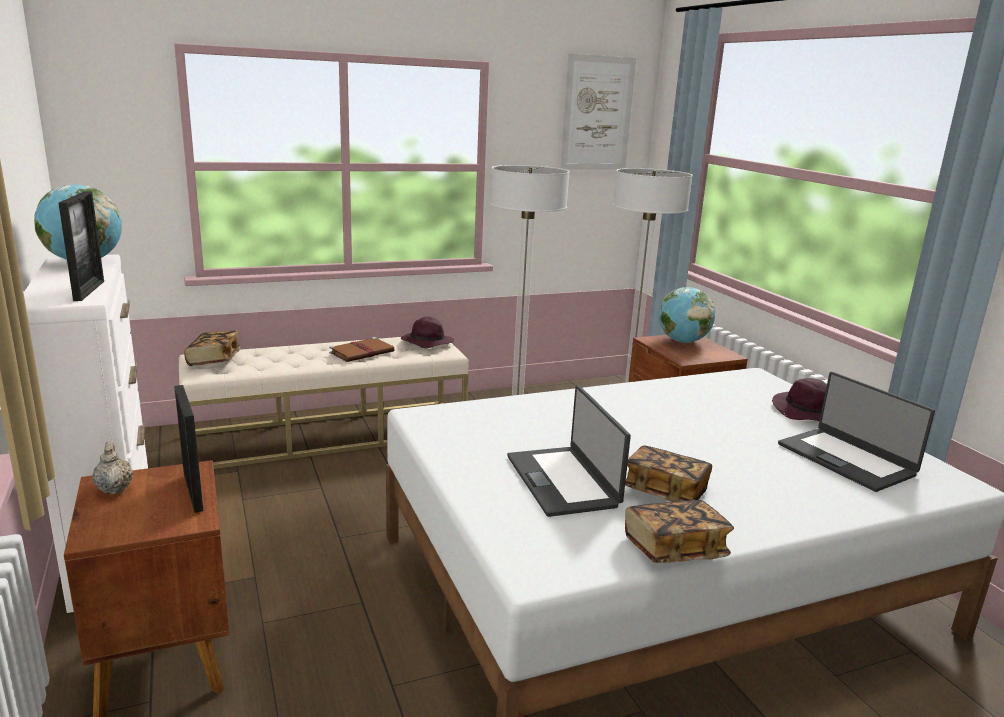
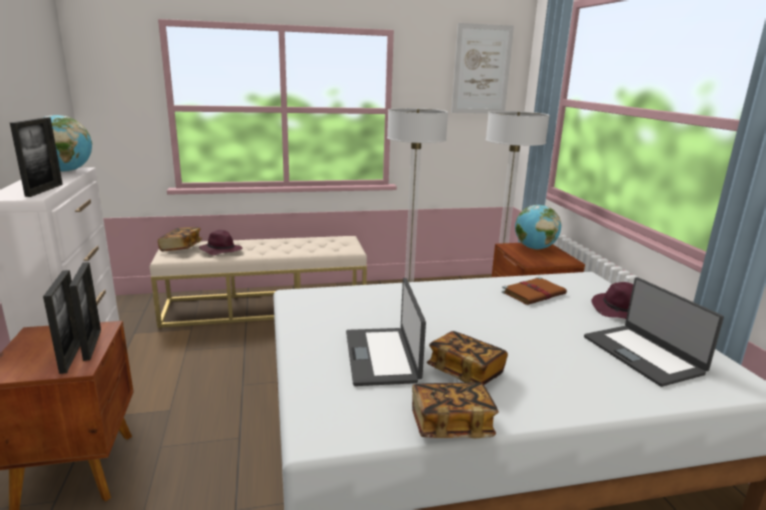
camera: 10 degrees right, 0 degrees up
(114, 488) = (39, 337): beige teapot -> none
(175, 508) = (71, 356): none -> picture frame
(362, 352) = (289, 246): brown book -> brown book (534, 293)
(426, 342) = (339, 242): purple hat -> purple hat (220, 250)

